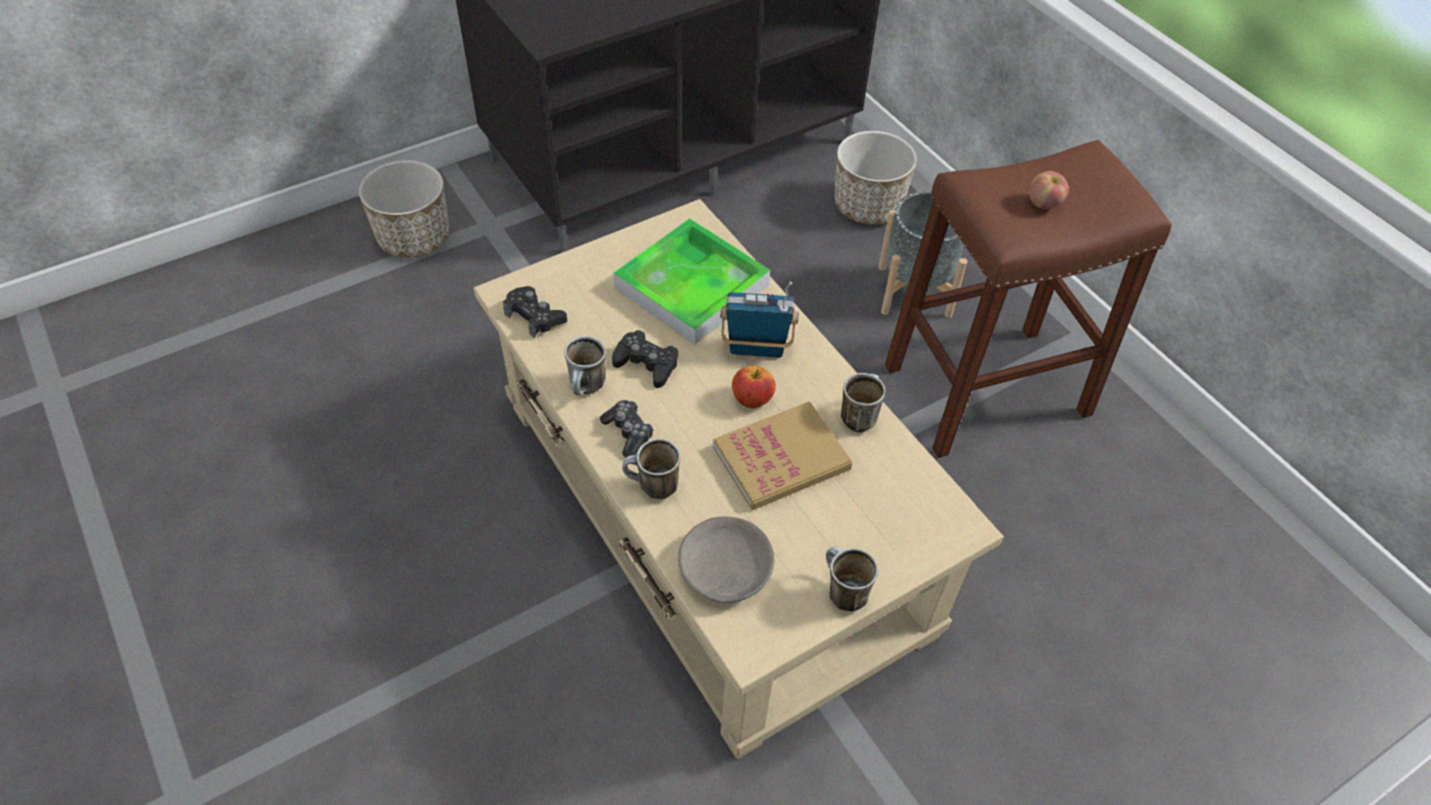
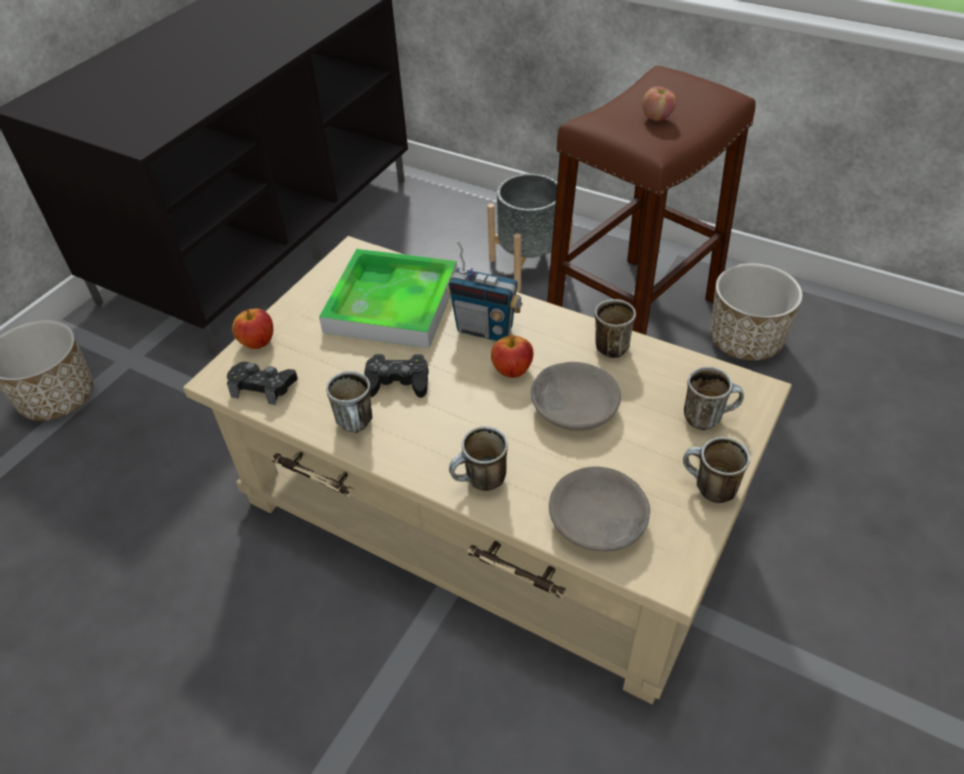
camera: 25 degrees left, 5 degrees down
(556, 273) = (258, 342): none -> apple
(628, 432) = (423, 446): game controller -> none
(756, 349) = (485, 329): radio -> radio turned 135 degrees counterclockwise
(781, 458) = (573, 406): book -> grey bowl
(868, 206) = (450, 221): planter -> planter (745, 340)
(895, 528) = (708, 417): none -> mug

